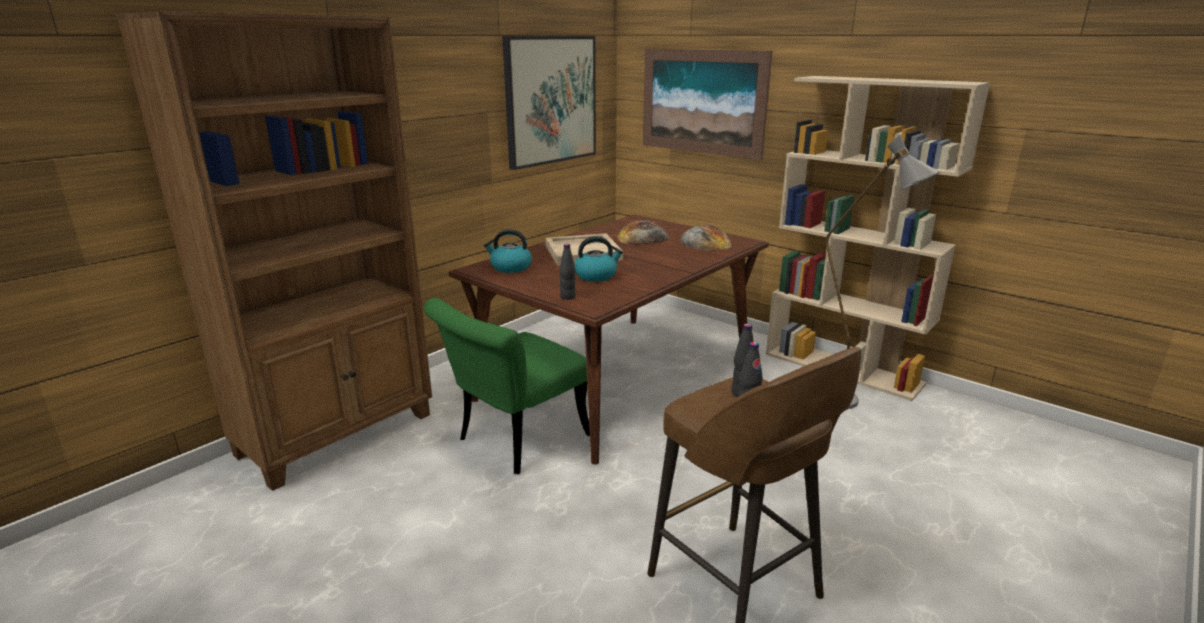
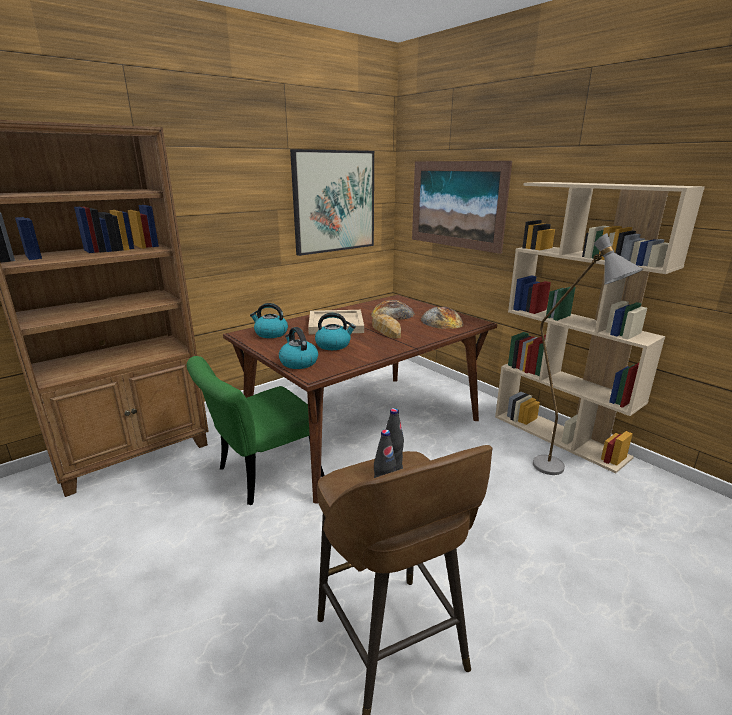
camera: 10 degrees right, 0 degrees up
(568, 297) = (298, 362): black bottle -> kettle
(646, 256) = (386, 330): none -> bread

